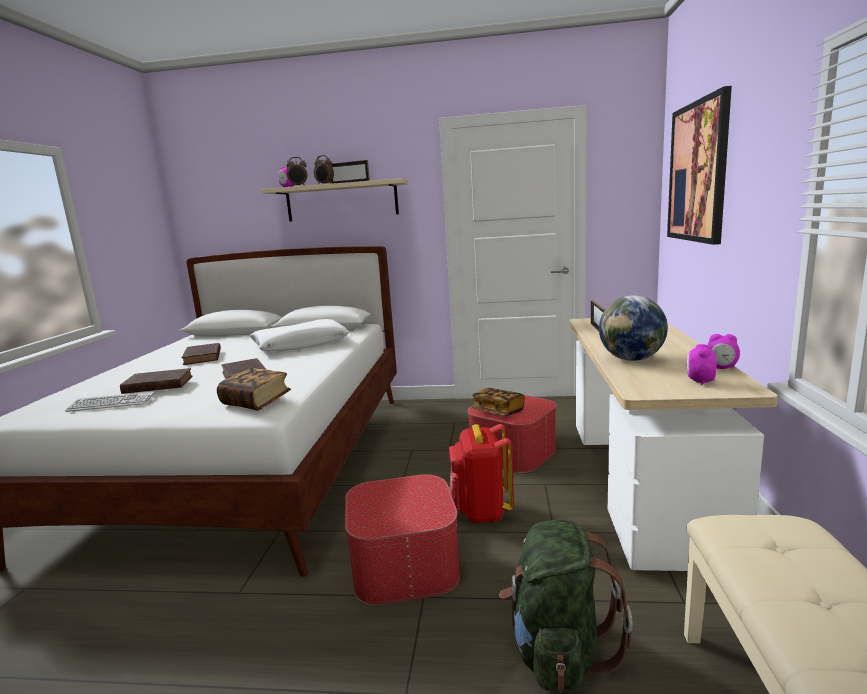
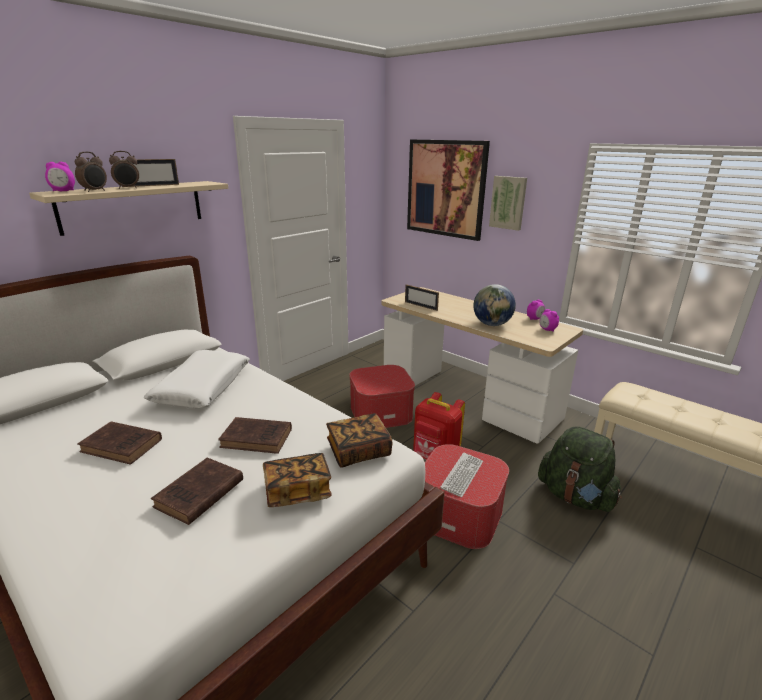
camera: 55 degrees left, 10 degrees up
(111, 403) = (213, 538): keyboard -> keyboard (462, 475)
(498, 412) = (381, 385): book -> book (297, 491)
(745, 177) = (508, 202): none -> picture

